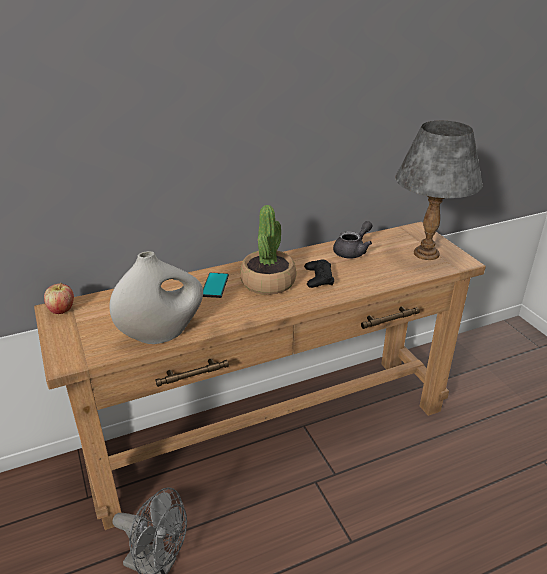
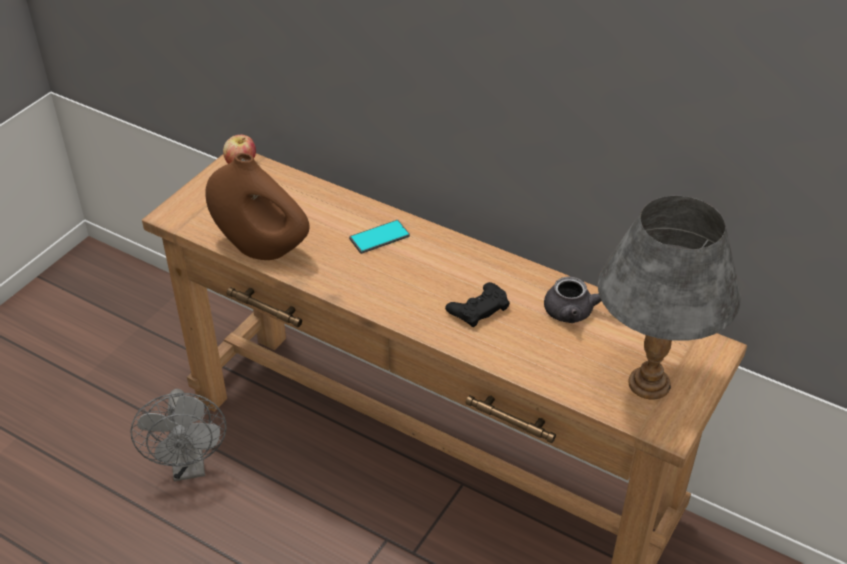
camera: 55 degrees right, 10 degrees up
(162, 334) = (262, 248): white vase -> brown vase
(268, 282) = (426, 273): potted plant -> none

